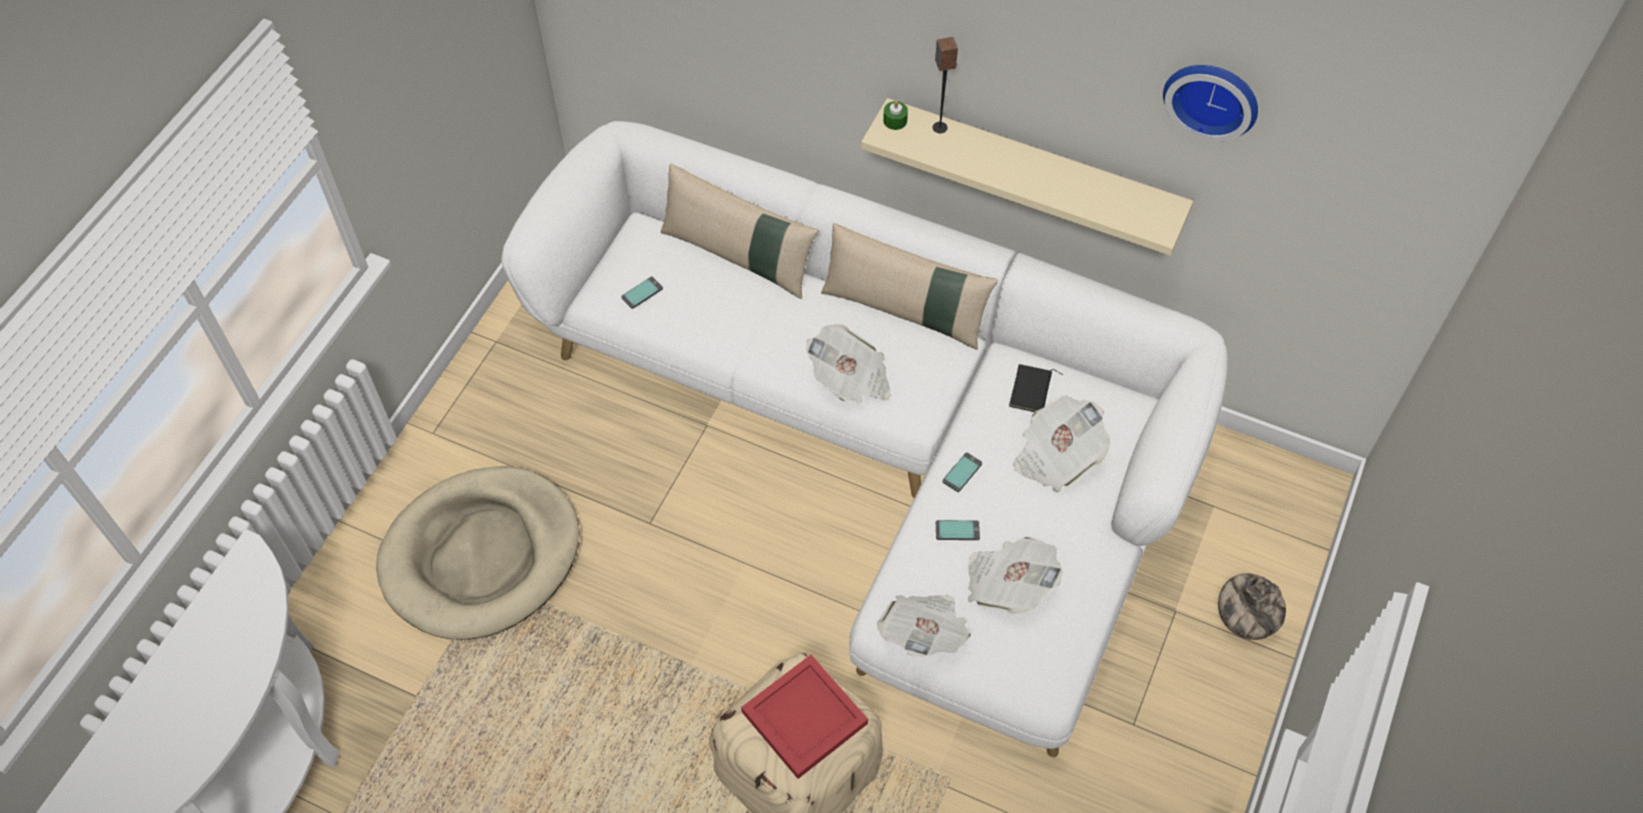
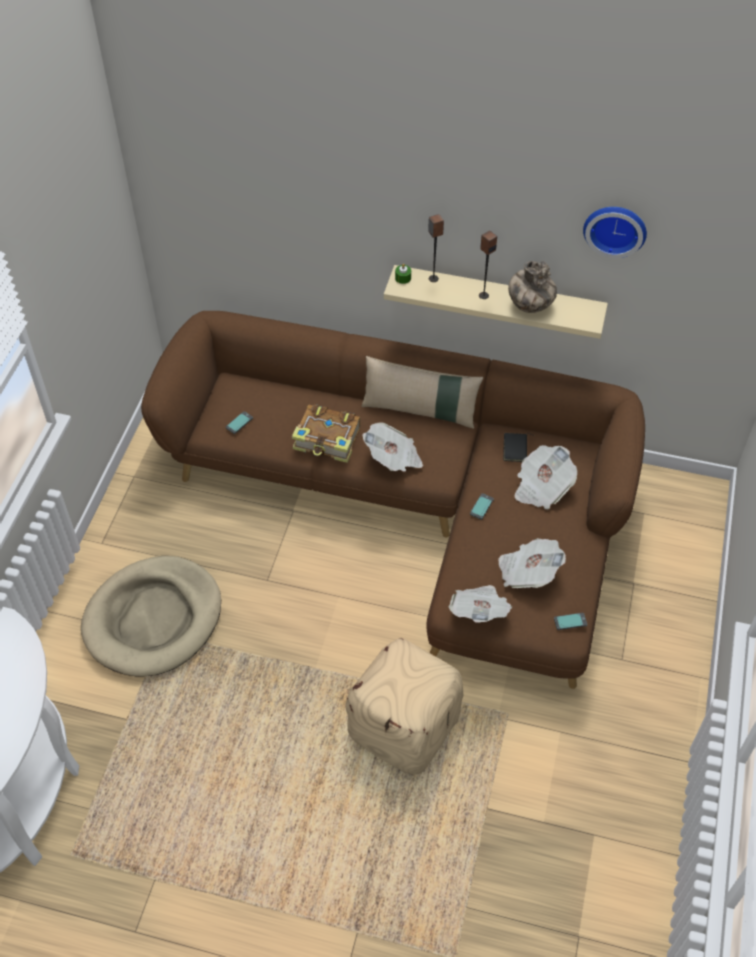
camera: 10 degrees left, 5 degrees down
(738, 256) = (300, 391): beige pillow -> none
(762, 338) = (328, 440): none -> book
(804, 716) = (410, 677): red tray -> none
(888, 446) = (419, 506): white sofa -> brown sofa
(957, 530) = (486, 543): phone -> phone (570, 621)
(1008, 164) = (483, 295): none -> speaker
(1243, 619) = (679, 582): vase -> vase (529, 306)

